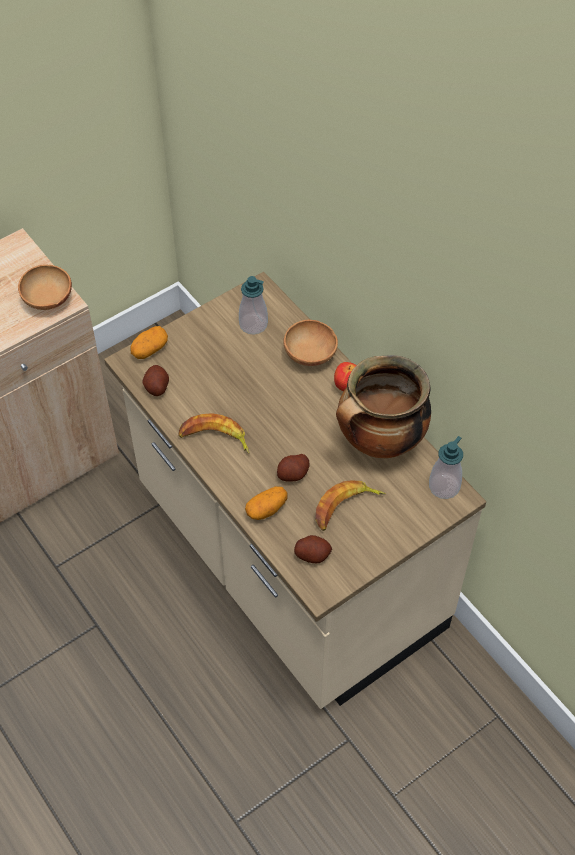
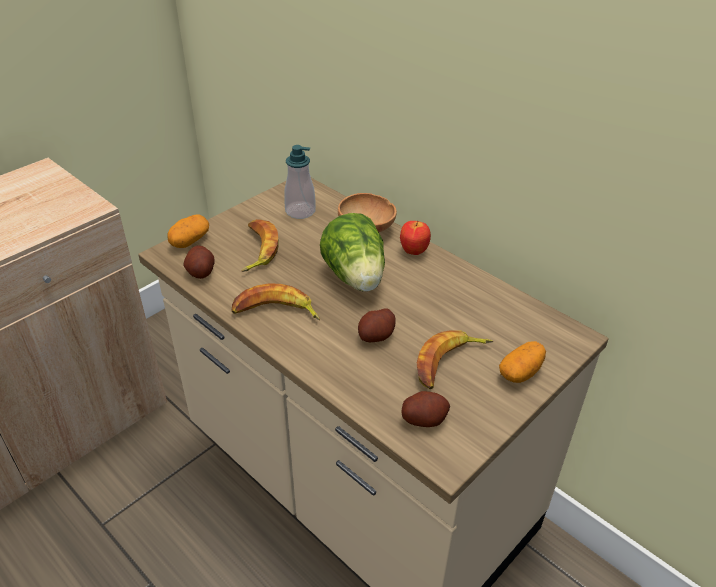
camera: 10 degrees left, 15 degrees down
(47, 300) = (72, 207): brown bowl -> none
(208, 367) = (257, 249): none -> banana
(266, 509) = (353, 375): potato -> potato (521, 372)
(289, 410) = (356, 277): none -> lettuce
(379, 443) = (466, 296): cooking pot -> none
(444, 486) = (555, 328): soap dispenser -> none

